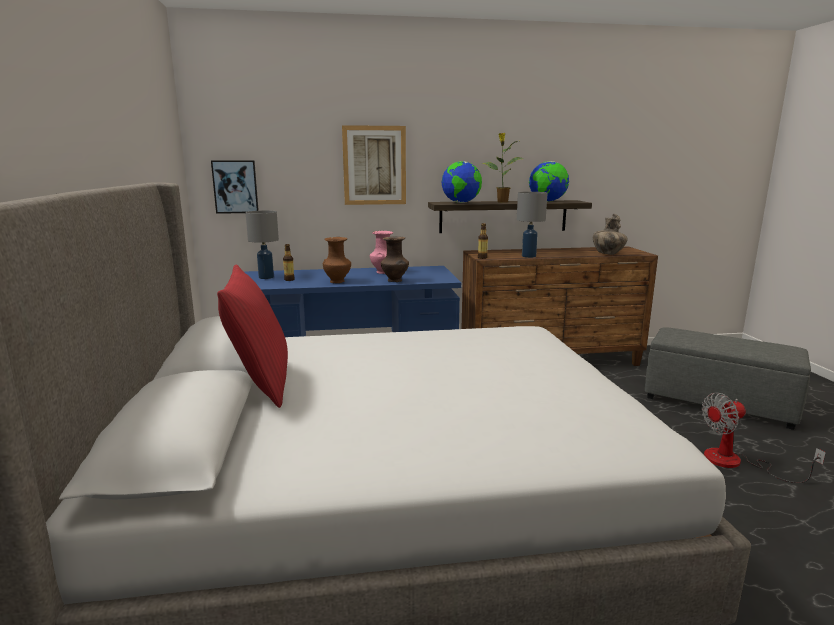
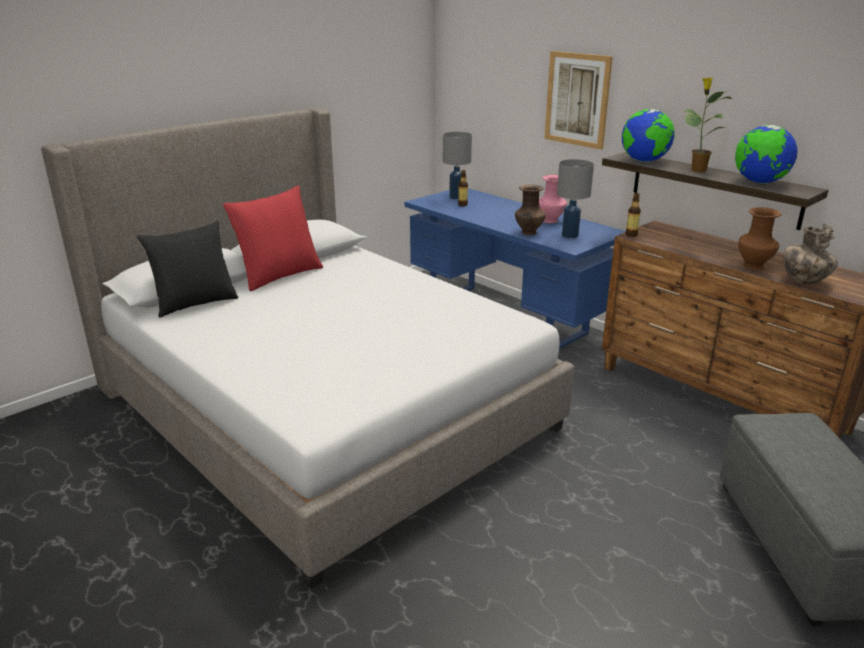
camera: 55 degrees right, 10 degrees up
(235, 187) = (465, 104): picture -> none
(249, 449) = (195, 303): none -> black pillow
(338, 281) = (486, 218): brown vase -> brown vase (754, 266)
(528, 256) = (687, 250): grey table lamp -> grey table lamp (569, 235)
(736, 463) = (634, 577): fan -> none

